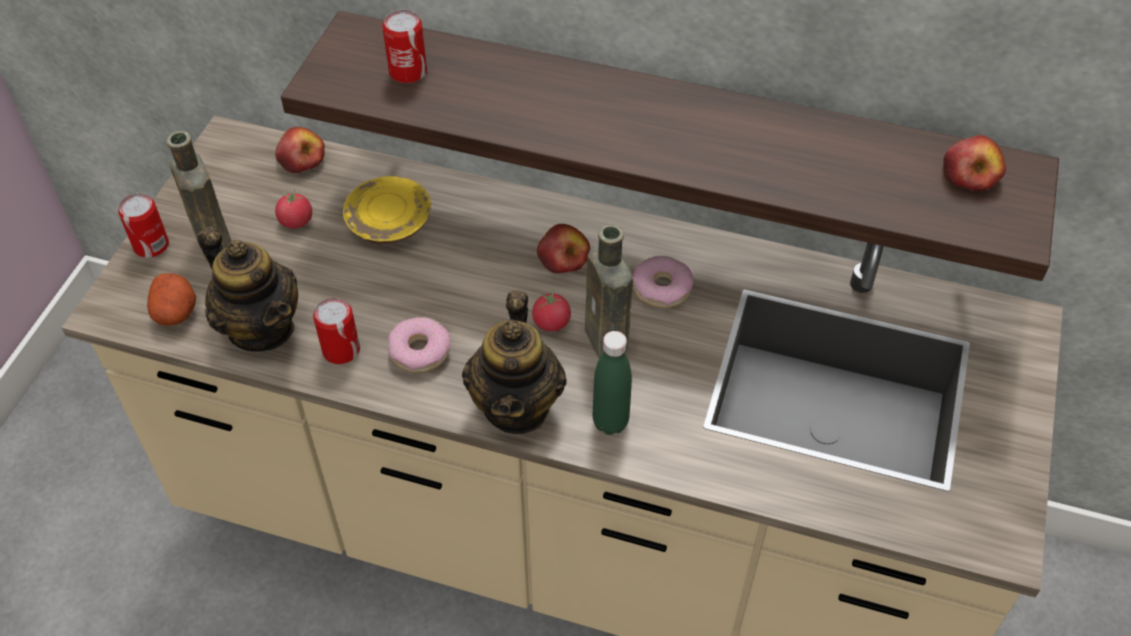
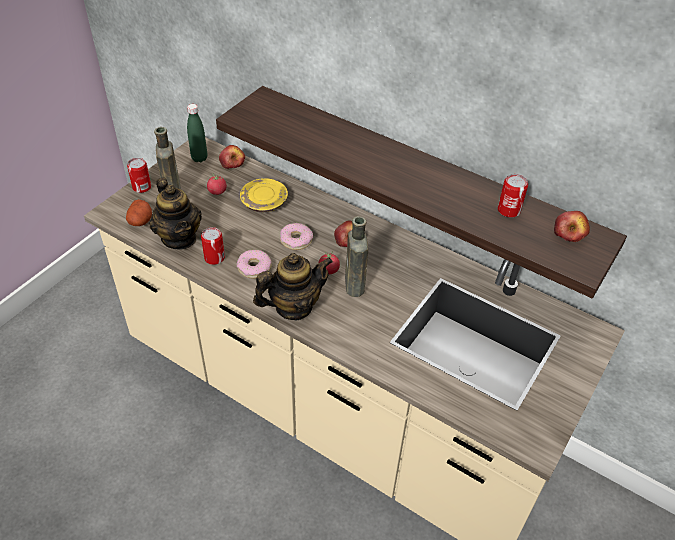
camera: 15 degrees right, 5 degrees down
(408, 72) = (284, 120): can -> can (508, 210)
(517, 406) = (293, 307): teapot -> teapot turned 135 degrees counterclockwise
(610, 422) = (340, 327): green bottle -> green bottle (199, 158)
(662, 288) = (395, 267): donut -> donut (296, 240)

